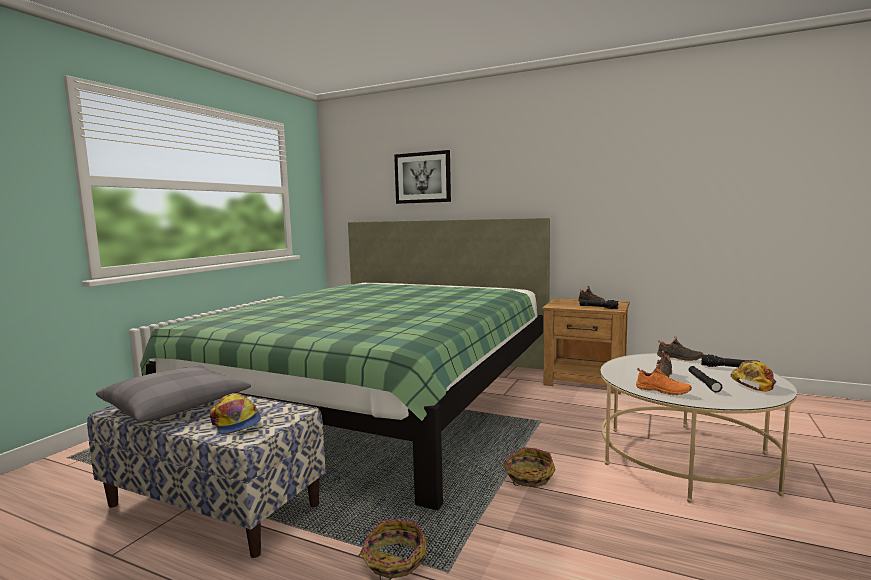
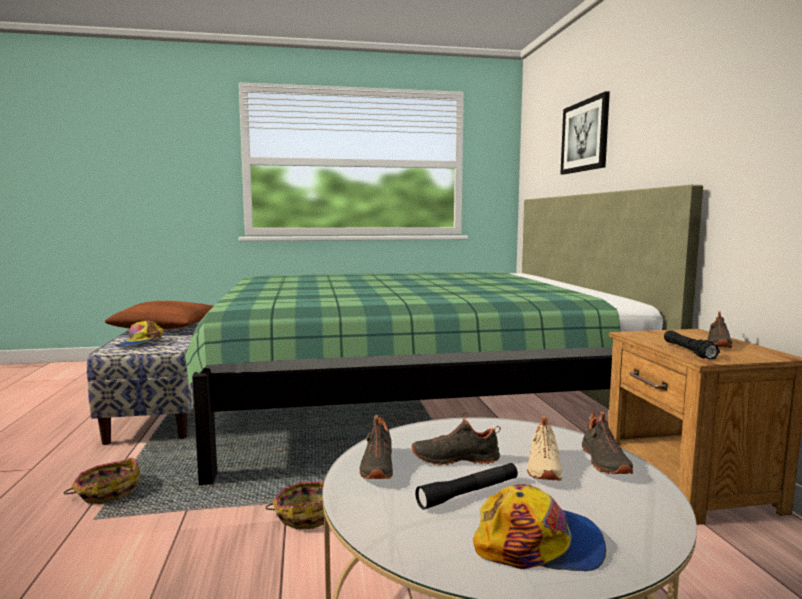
camera: 55 degrees right, 0 degrees up
(176, 405) = (169, 327): grey pillow -> brown pillow
(662, 391) = (376, 466): orange shoe -> black shoe
(680, 367) = (542, 467): none -> beige shoe
(729, 368) = (618, 512): black flashlight -> none

